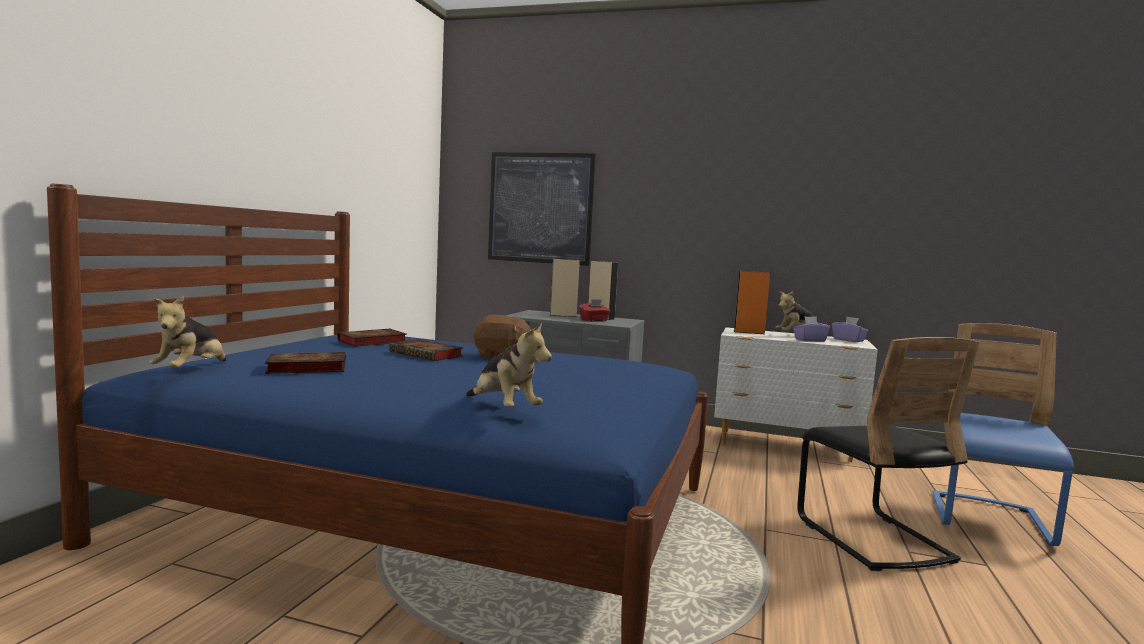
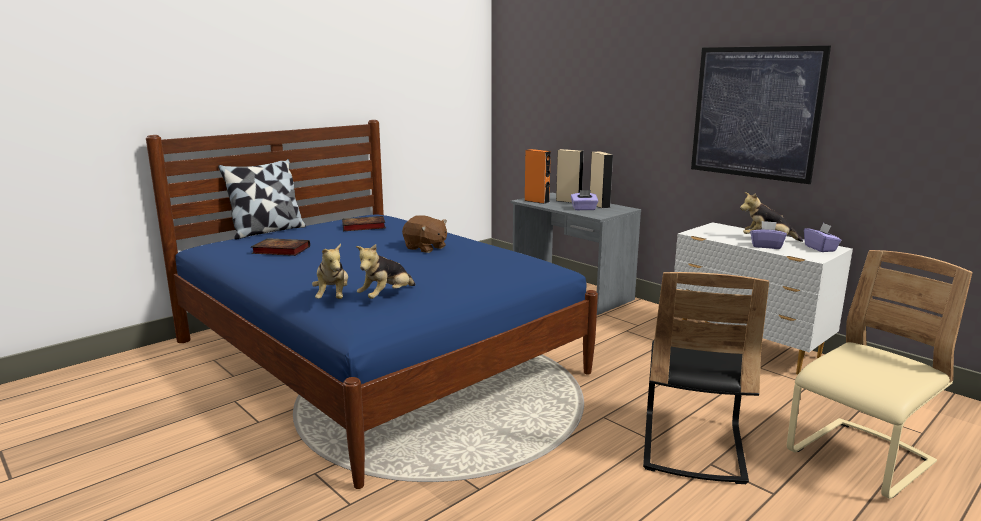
camera: 30 degrees right, 10 degrees up
(191, 370) = (222, 247): plush toy -> plush toy (386, 296)
(228, 352) = (267, 231): none -> pillow
(428, 355) = (376, 242): book -> none
(540, 208) = (562, 99): picture -> picture (755, 113)
(594, 320) = (584, 209): red tissue box -> purple tissue box
(749, 332) = (720, 231): orange speaker -> orange speaker (536, 201)
(989, 520) = (859, 459): blue chair -> beige chair

